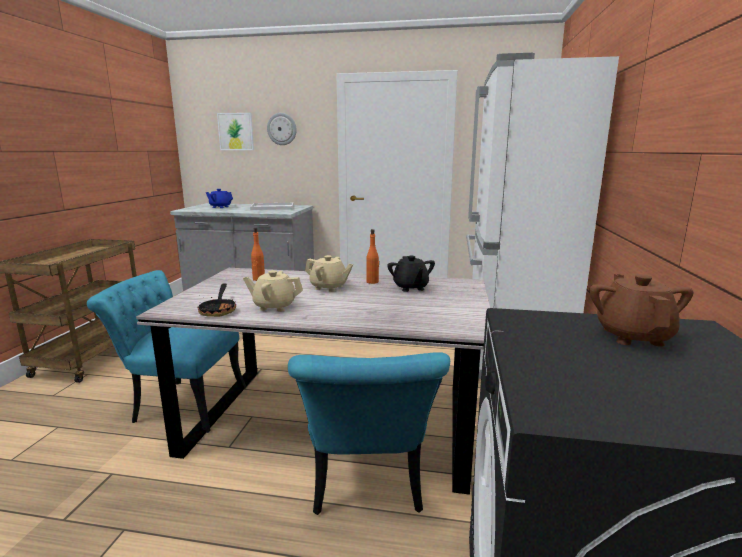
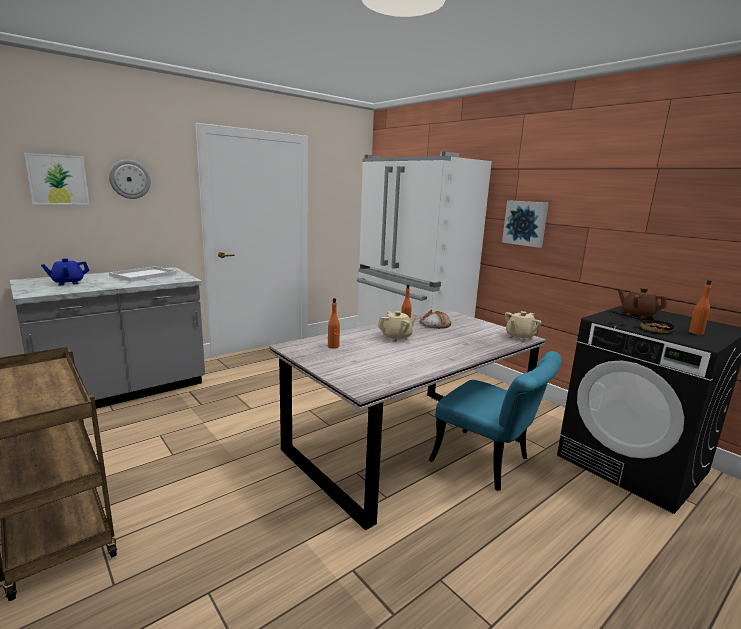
camera: 50 degrees left, 0 degrees up
(180, 403) = (282, 499): turquoise chair -> none
(219, 310) = (394, 374): frying pan -> frying pan (650, 329)
(274, 306) = (414, 359): beige teapot -> beige teapot (519, 337)
(410, 287) = (434, 324): black teapot -> bread
(638, 155) = (525, 223): none -> picture
(640, 396) = (695, 332): none -> orange bottle

